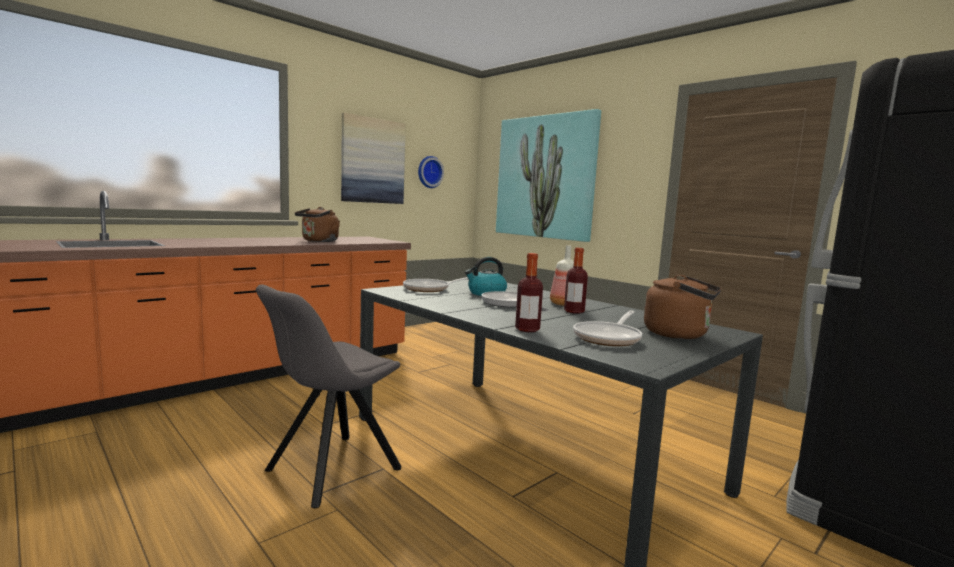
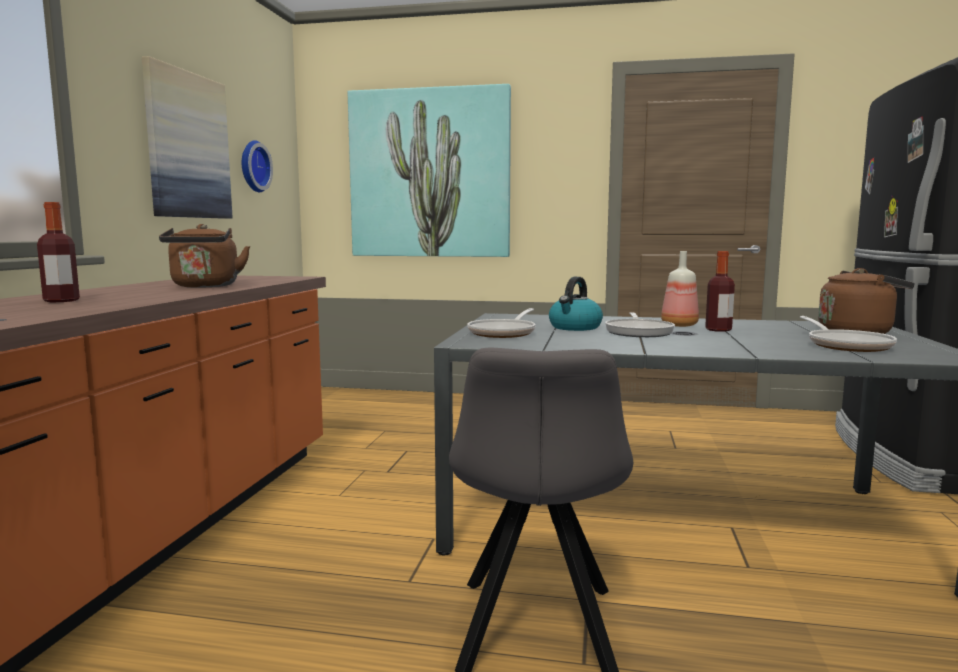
camera: 35 degrees left, 0 degrees up
(527, 329) = (776, 352): bottle -> bottle (61, 301)

